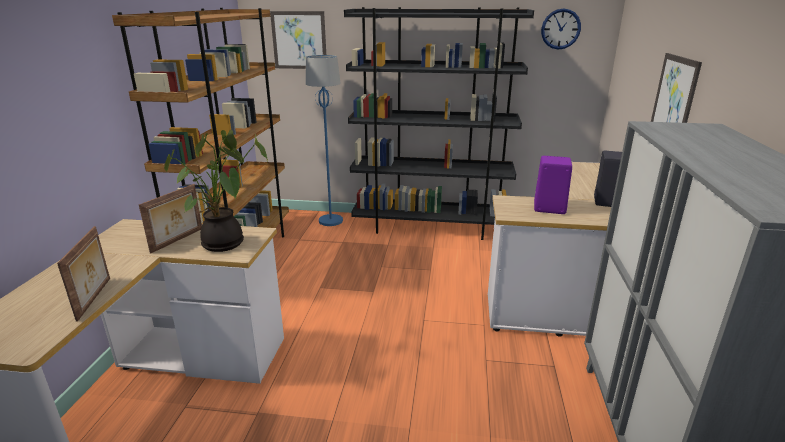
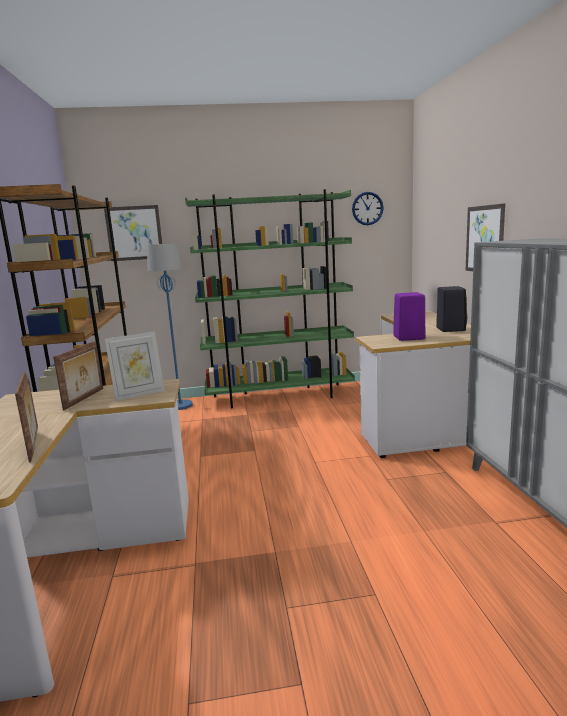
camera: 15 degrees left, 10 degrees down
(225, 245) = (139, 394): potted plant -> picture frame
(430, 227) = (280, 396): black bookcase -> green bookcase

